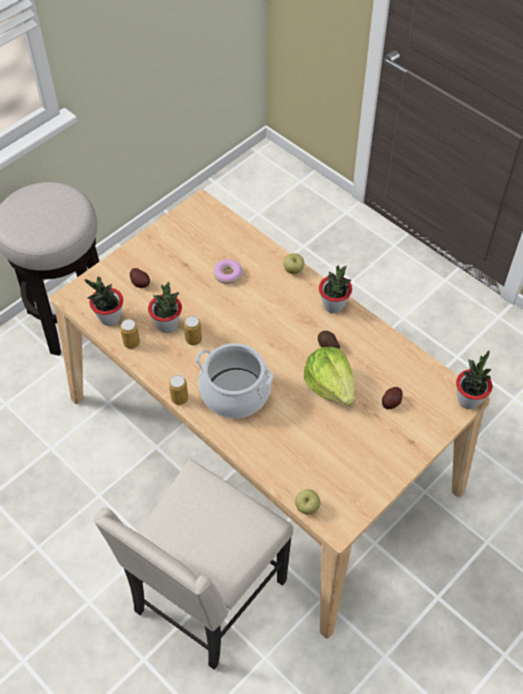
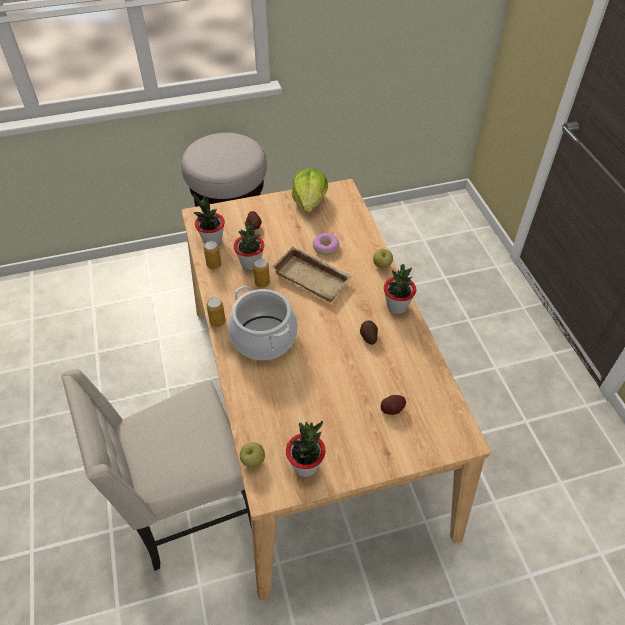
camera: 30 degrees right, 5 degrees down
(238, 311) = (313, 277): none -> beige tray
(330, 385) = (347, 369): lettuce -> lettuce (309, 201)
(468, 400) = (468, 442): potted plant -> potted plant (306, 465)

